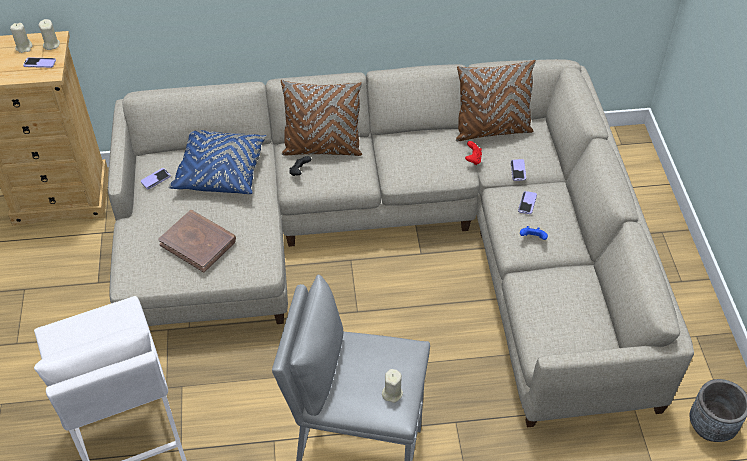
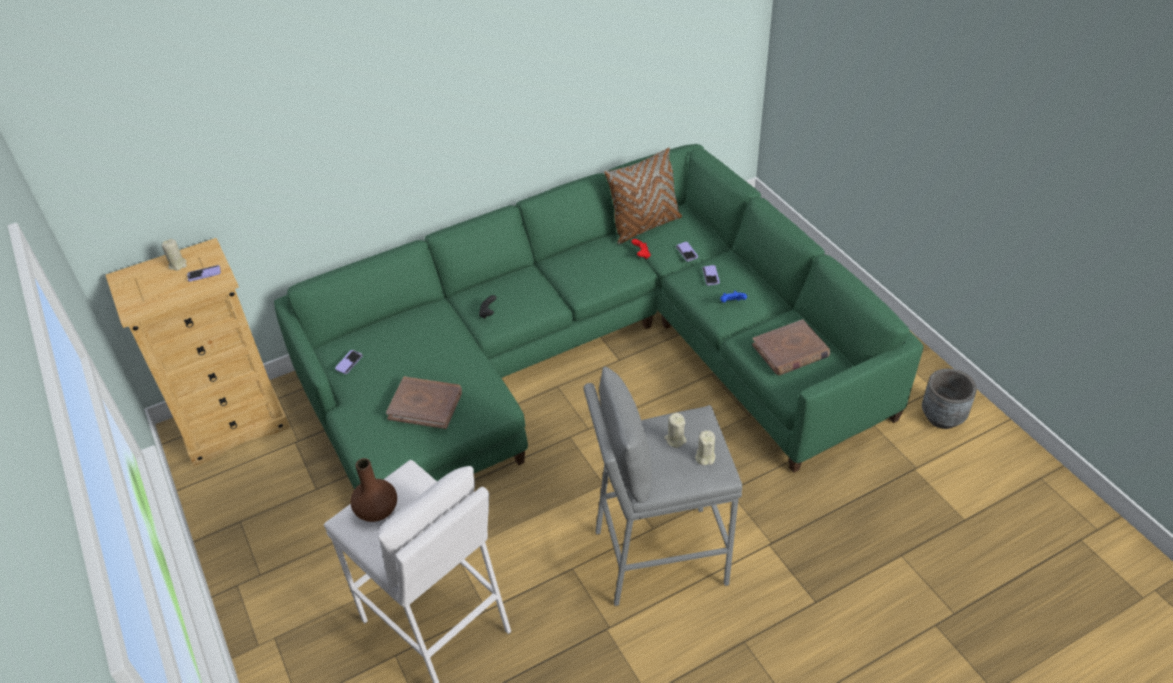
camera: 20 degrees left, 5 degrees down
(51, 44) = (206, 254): beige candle -> beige candle (675, 439)
(81, 333) = (377, 510): none -> brown vase
(220, 171) = (411, 336): blue pillow -> none
(322, 148) = (497, 287): brown pillow -> none
(394, 242) = (589, 358): beige sofa -> green sofa
(563, 308) = (790, 351): none -> brown book

